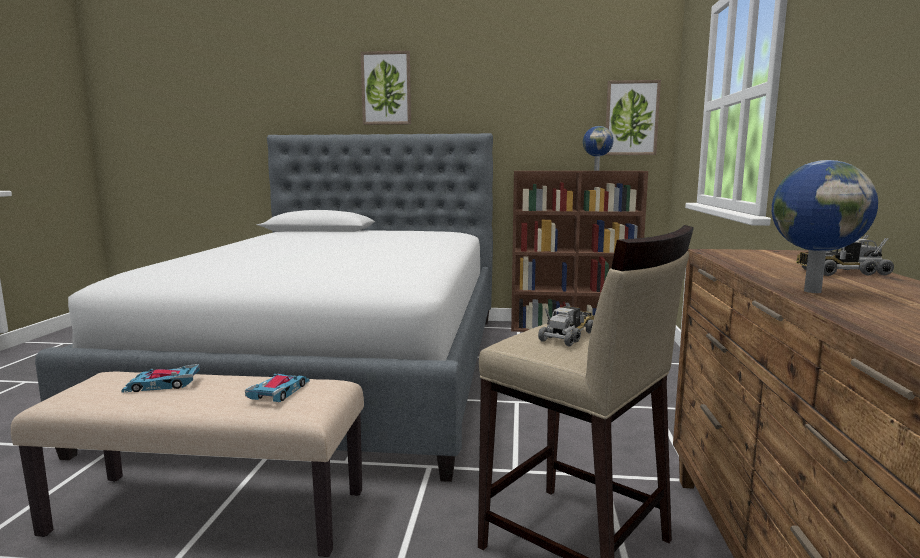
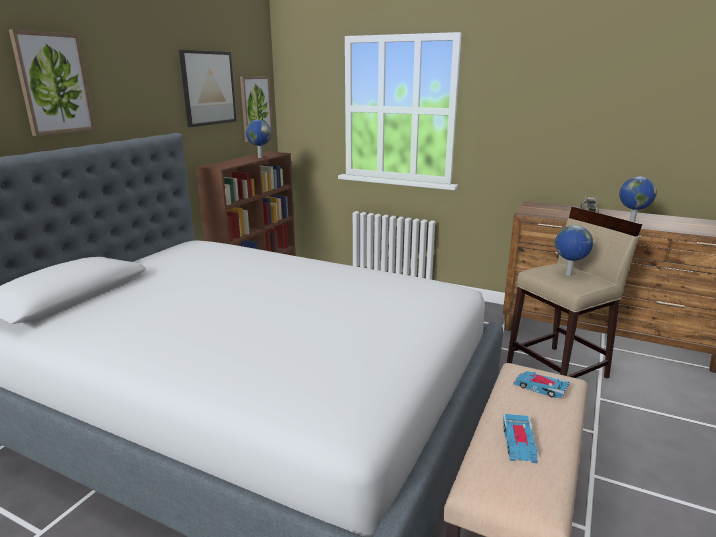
camera: 70 degrees left, 10 degrees up
(553, 93) = (208, 88): none -> picture
(569, 336) = (568, 275): toy truck -> globe

